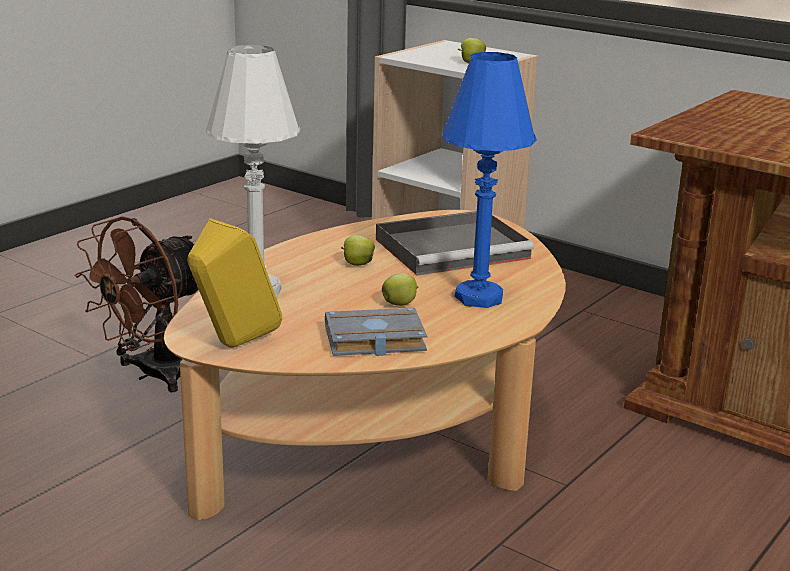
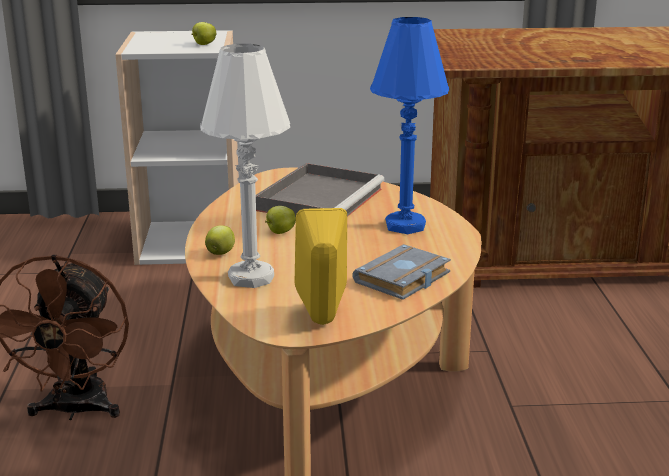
camera: 40 degrees left, 0 degrees up
(400, 304) = (367, 249): apple -> apple (220, 253)

